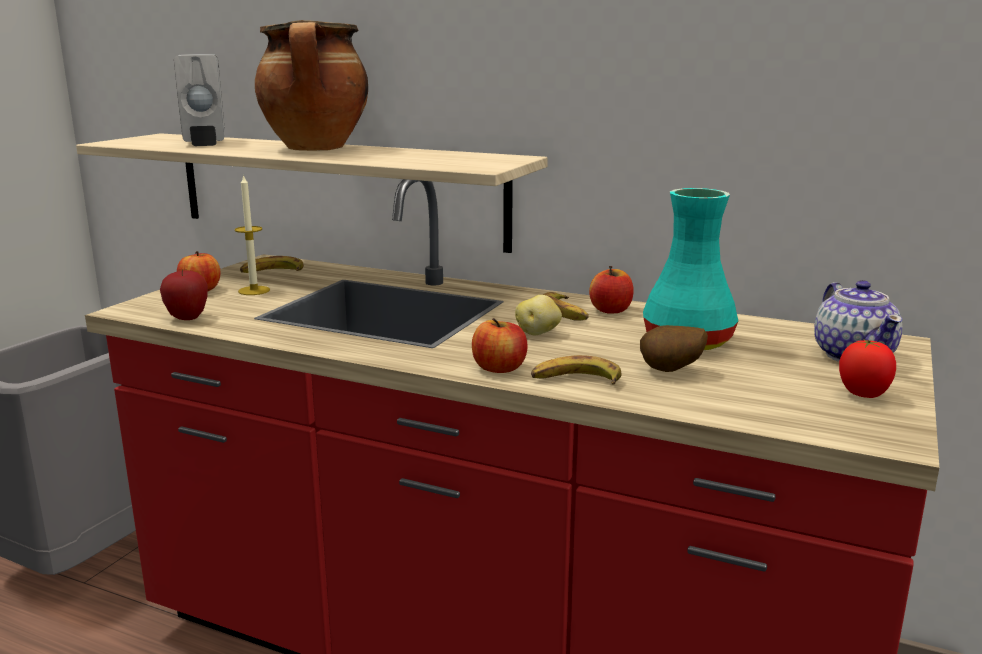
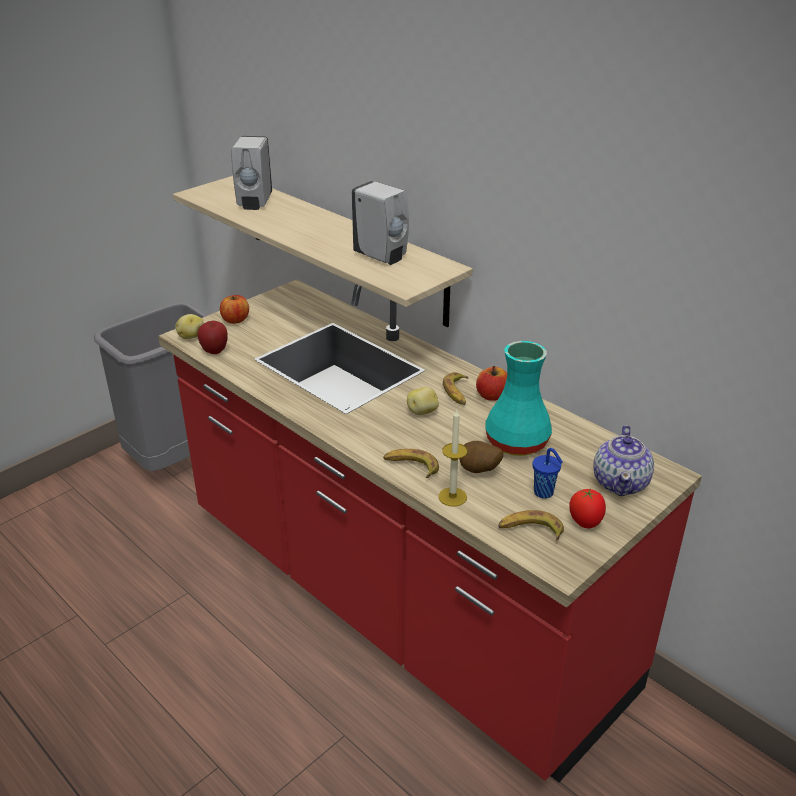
camera: 20 degrees right, 15 degrees up
(139, 310) = (190, 336): none -> potato
(254, 290) = (268, 326): candle -> candle (452, 497)
(272, 272) = (290, 305): banana -> banana (530, 530)
(317, 149) = (321, 228): cooking pot -> none
(423, 157) = (382, 257): none -> white soap dispenser
(499, 368) = (372, 444): apple -> none
(777, 377) = (544, 493): none -> blue cup

